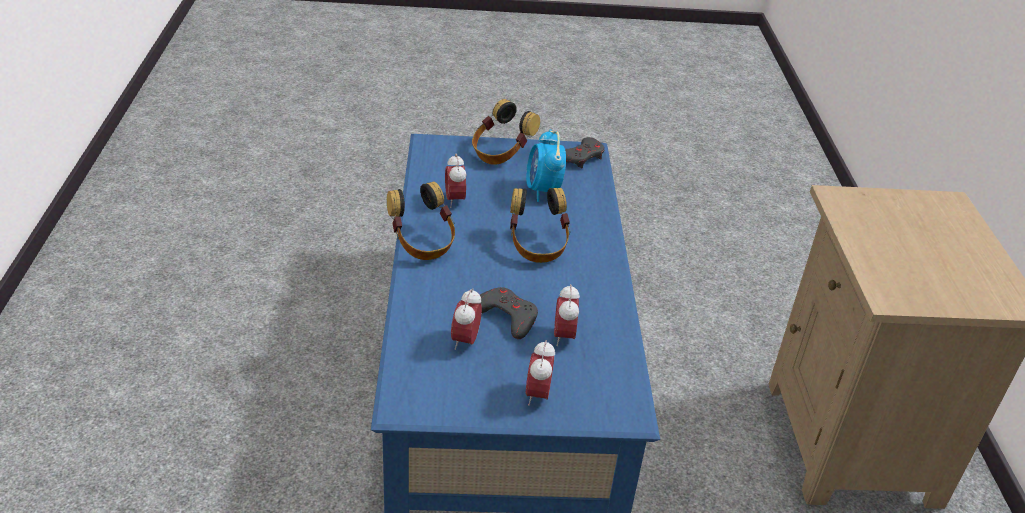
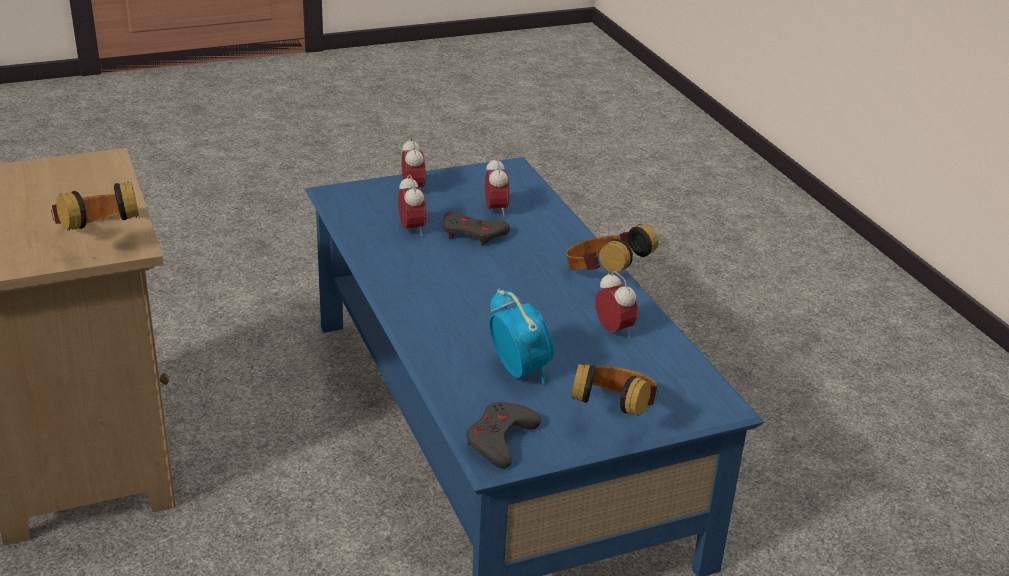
camera: 160 degrees right, 5 degrees down
(537, 246) = (483, 301): headphones -> headphones (98, 238)

